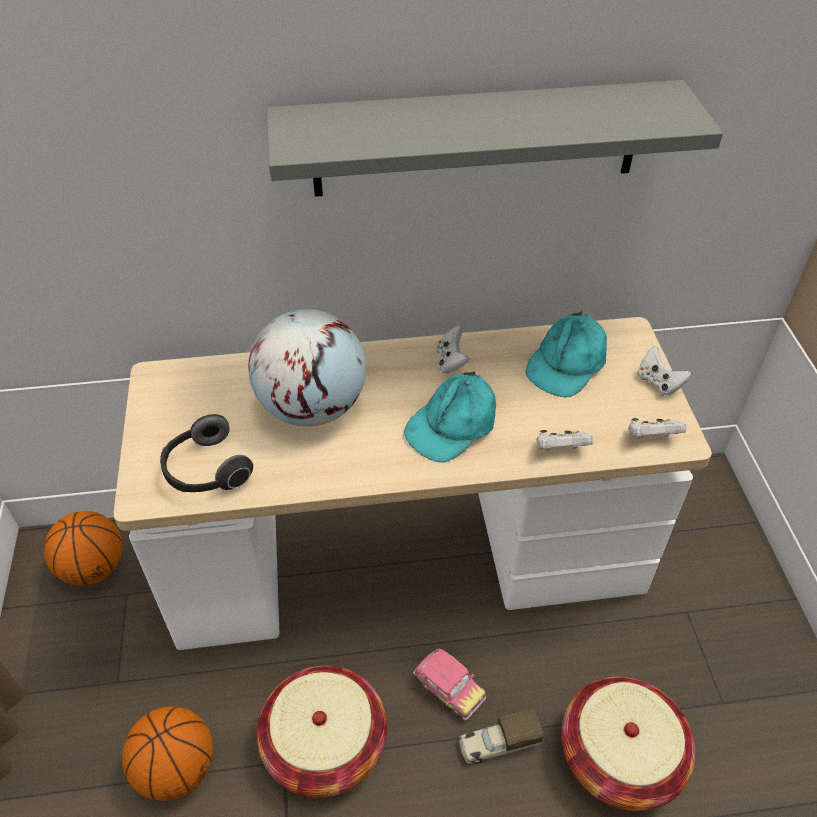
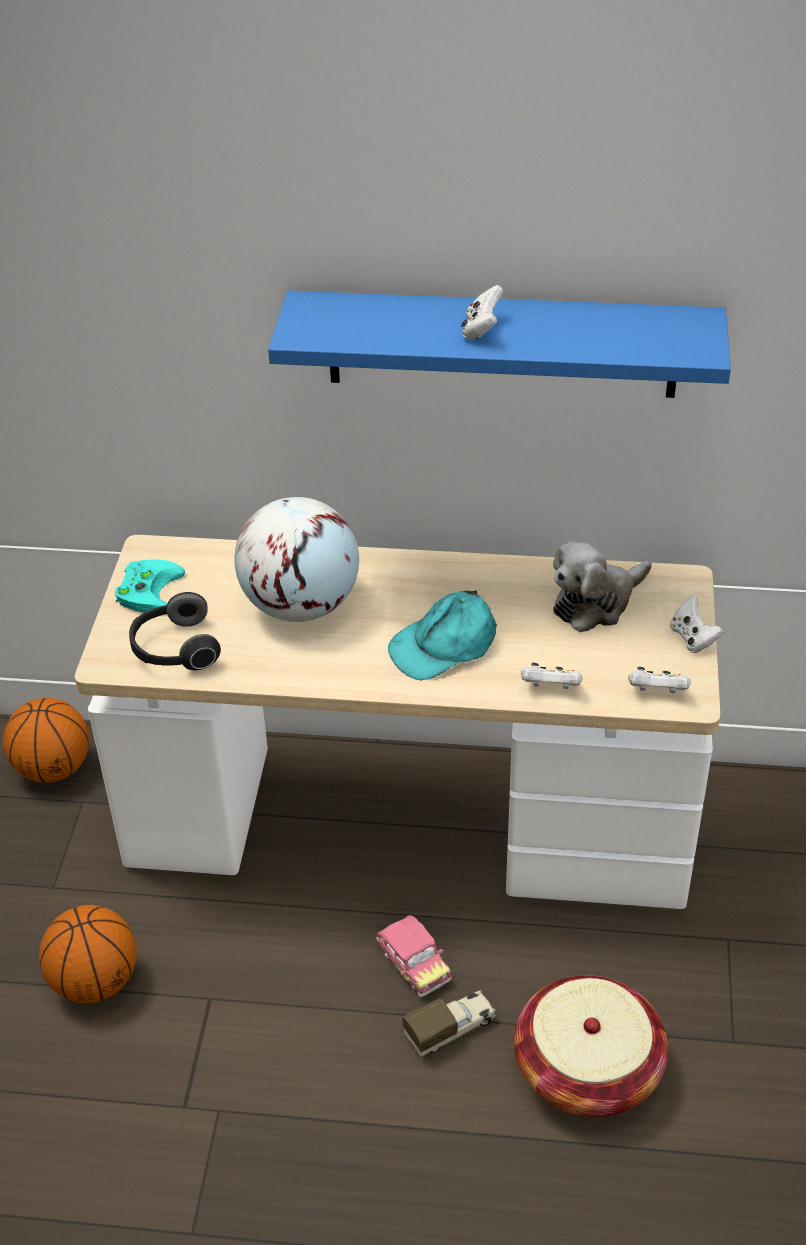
camera: 15 degrees right, 5 degrees down
(164, 414) = (147, 589): none -> turquoise game controller
(325, 744) = (259, 990): basket -> none
(451, 361) = (466, 581): white game controller -> white game controller (481, 330)
(476, 139) = (502, 344): grey shelf -> blue shelf
(498, 743) = (451, 1029): toy truck -> toy truck turned 150 degrees clockwise
(566, 363) = (596, 602): turquoise cap -> plush toy

